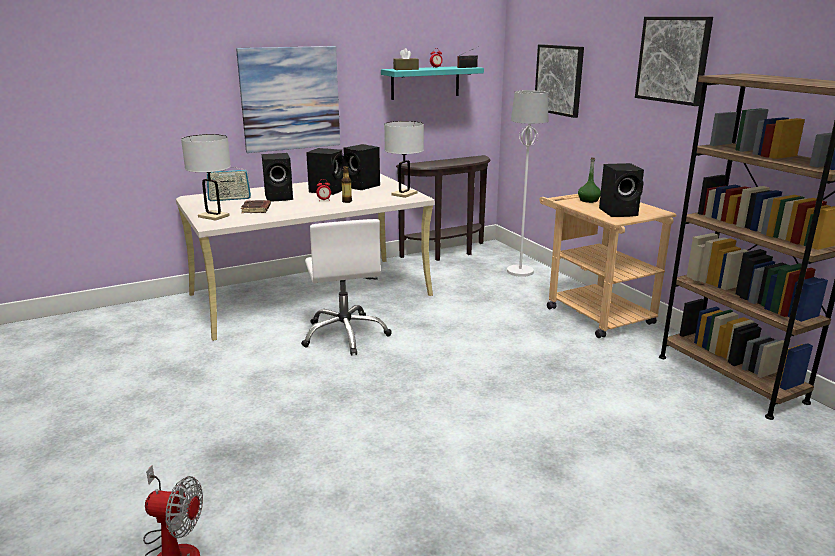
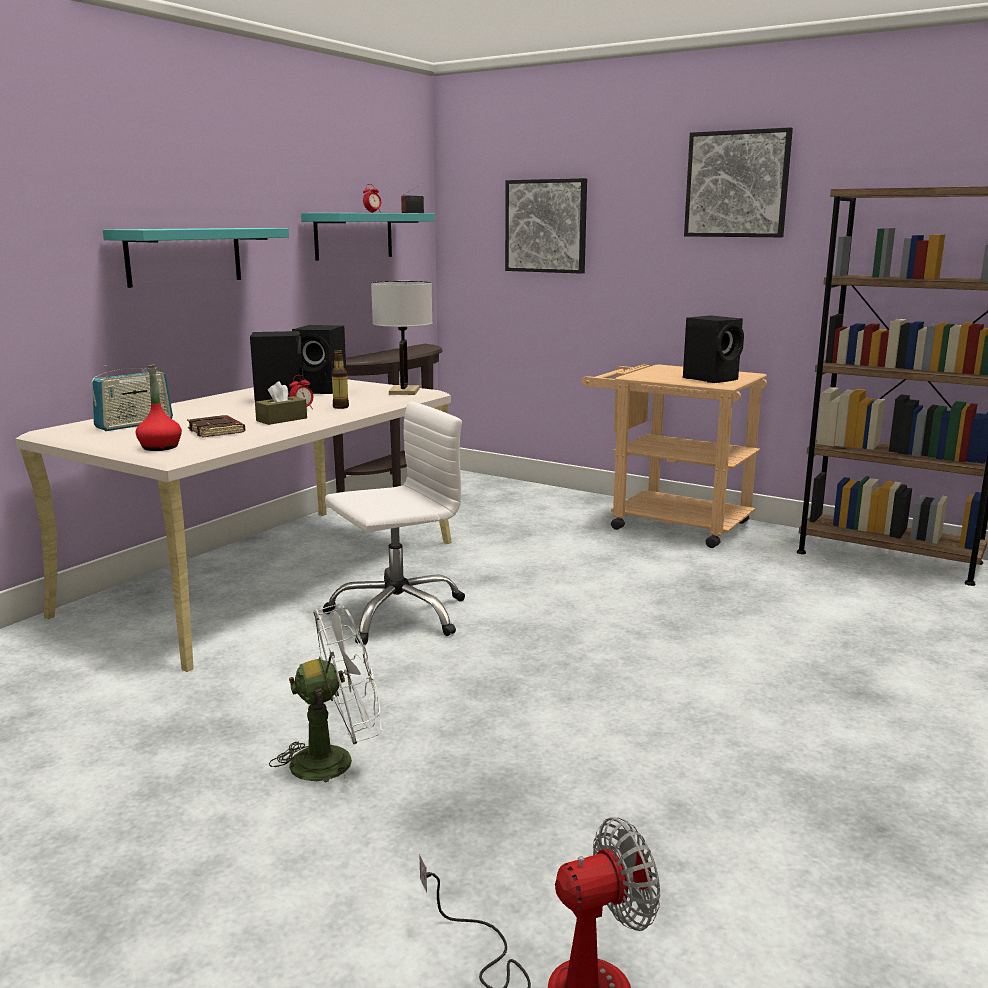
camera: 30 degrees left, 5 degrees down
(213, 216) = (160, 447): white table lamp -> red bottle
(218, 408) = (335, 760): none -> white fan
(280, 197) = (221, 414): black speaker -> none
(290, 99) = (184, 256): picture -> turquoise shelf
(345, 335) = (397, 614): white office chair -> white office chair turned 75 degrees counterclockwise
(406, 69) = (342, 212): brown tissue box -> brown tissue box (281, 419)
(520, 271) = (523, 496): white floor lamp -> none
(588, 200) = (653, 372): green bottle -> none

